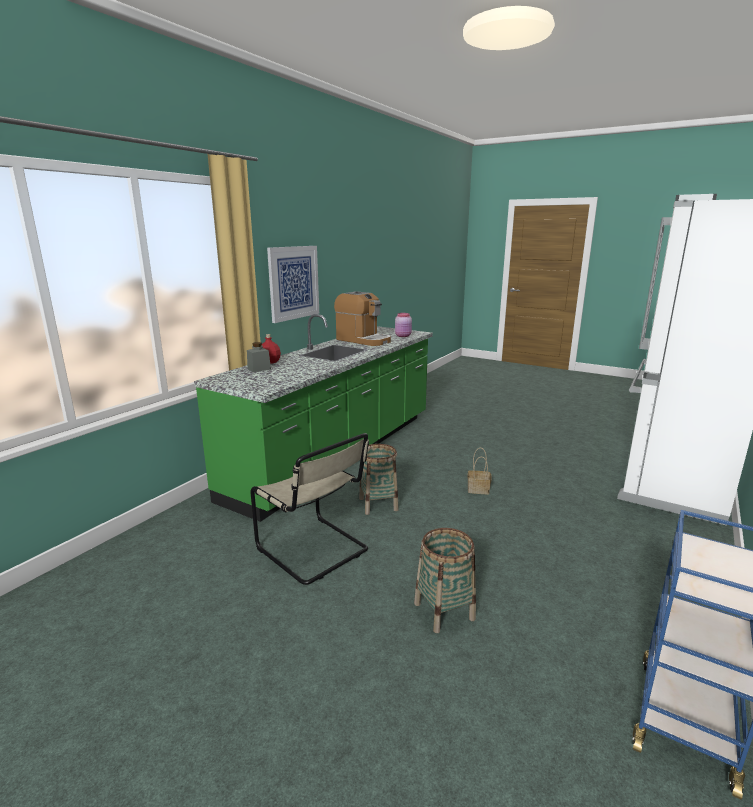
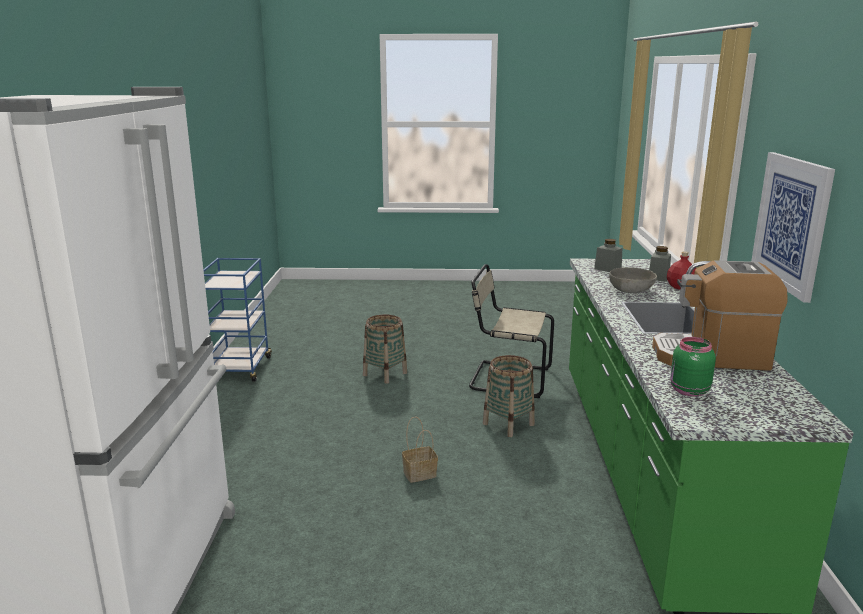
camera: 150 degrees right, 0 degrees up
(270, 380) = (607, 269): none -> grey jar
(307, 365) = (631, 290): none -> grey bowl
(403, 336) = (688, 391): pink jar -> green jar

